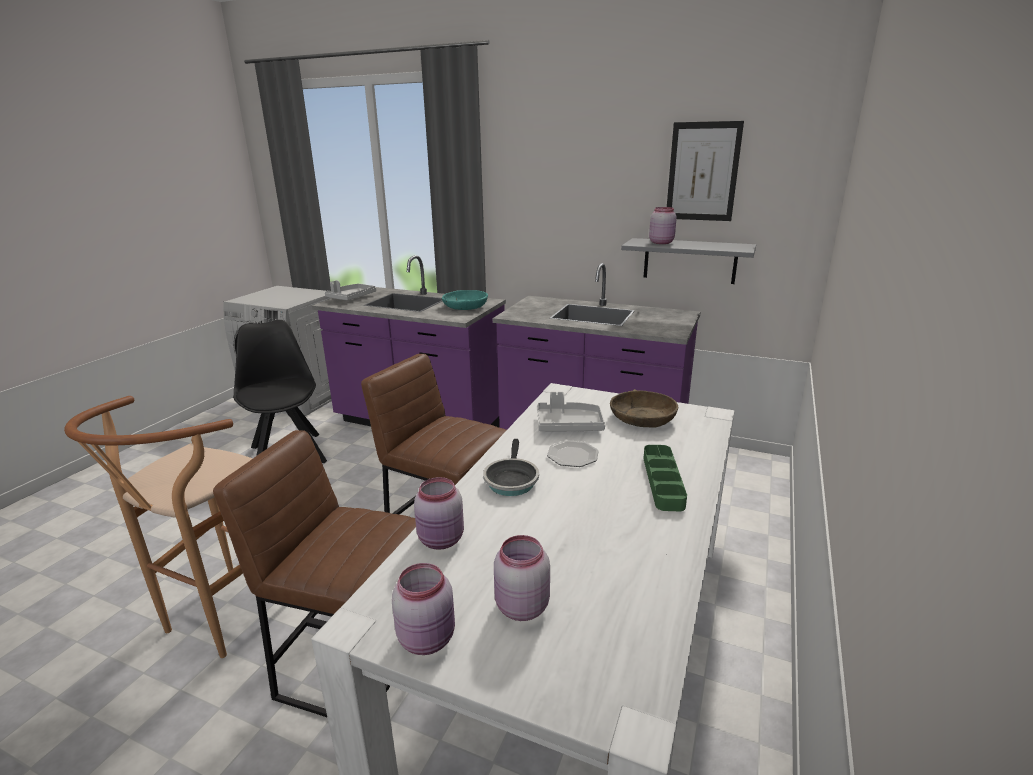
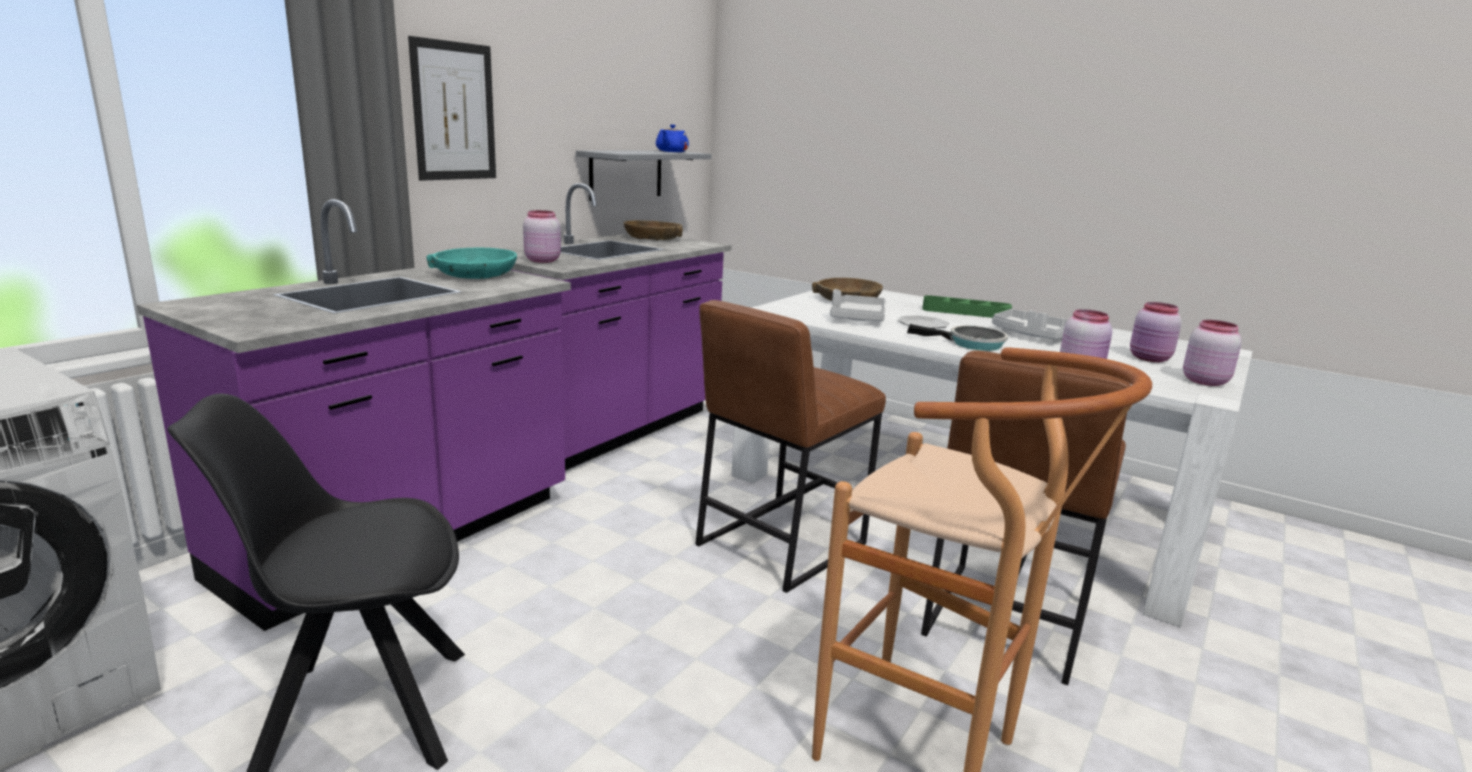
camera: 80 degrees left, 5 degrees down
(351, 298) = (243, 316): grey tray -> grey tray (1031, 335)
(661, 242) = (625, 151): pink jar -> pink jar (542, 260)
(668, 317) = (653, 238): none -> brown bowl
(702, 172) = (629, 69): picture -> picture (454, 111)
(721, 246) = (671, 151): none -> blue teapot

